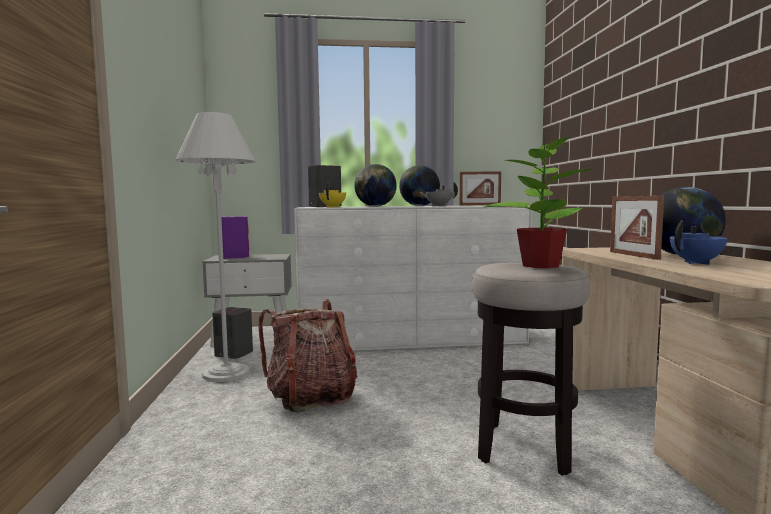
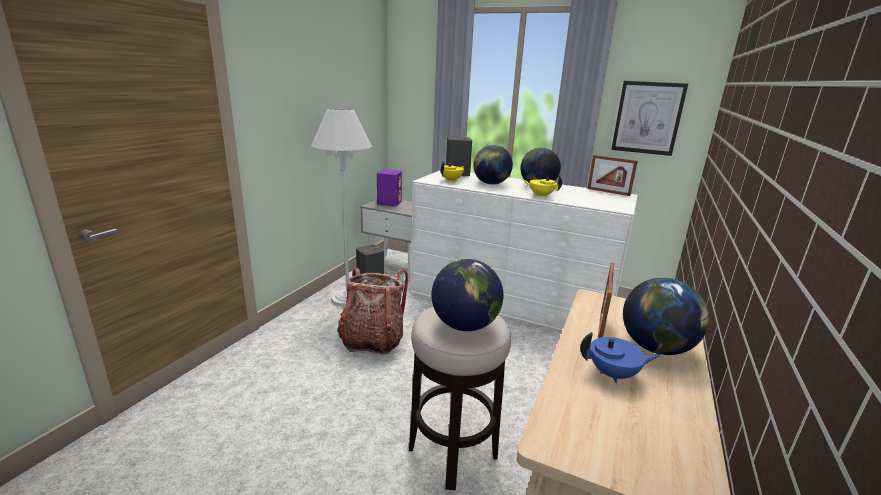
camera: 30 degrees right, 15 degrees up
(438, 206) = (541, 195): grey teapot -> yellow teapot
(491, 139) = (647, 118): none -> picture
(540, 265) = (464, 326): potted plant -> globe

